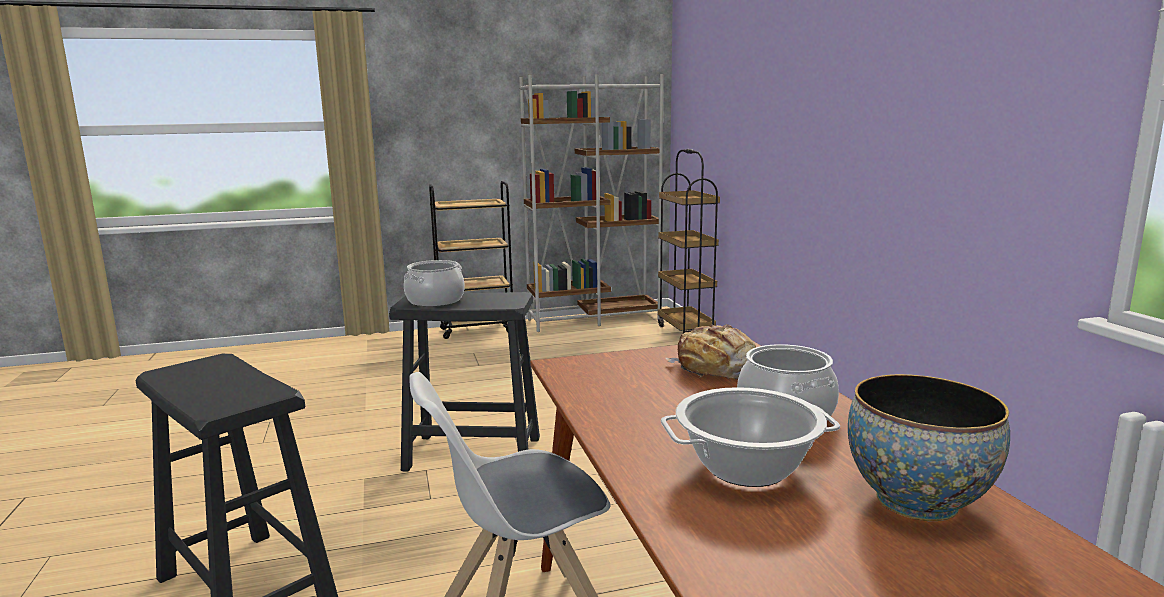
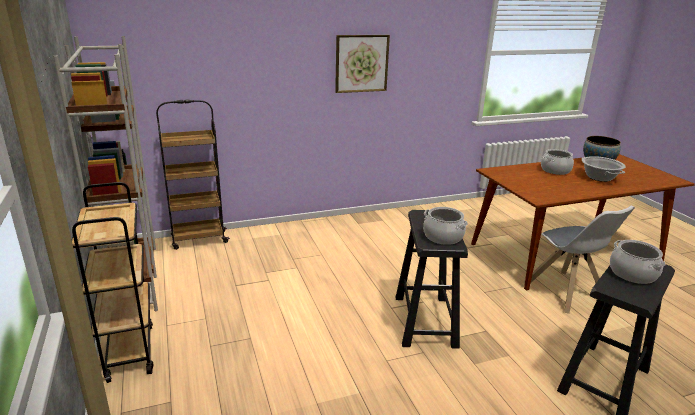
camera: 95 degrees left, 10 degrees up
(227, 383) = (632, 273): none -> cooking pot
(715, 369) = (521, 175): bread -> none
(861, 115) = (361, 63): none -> picture

